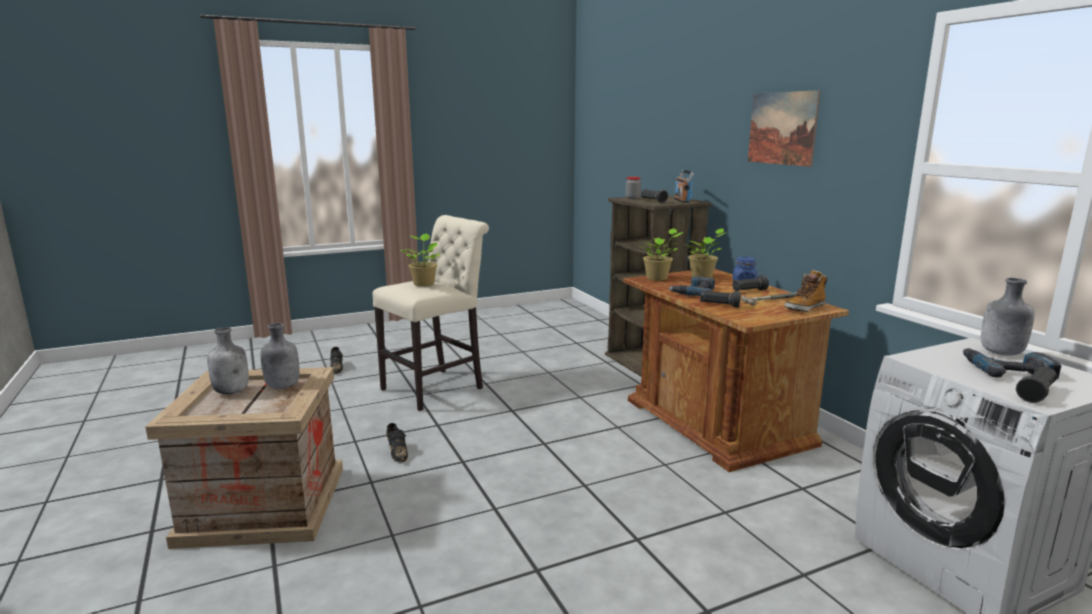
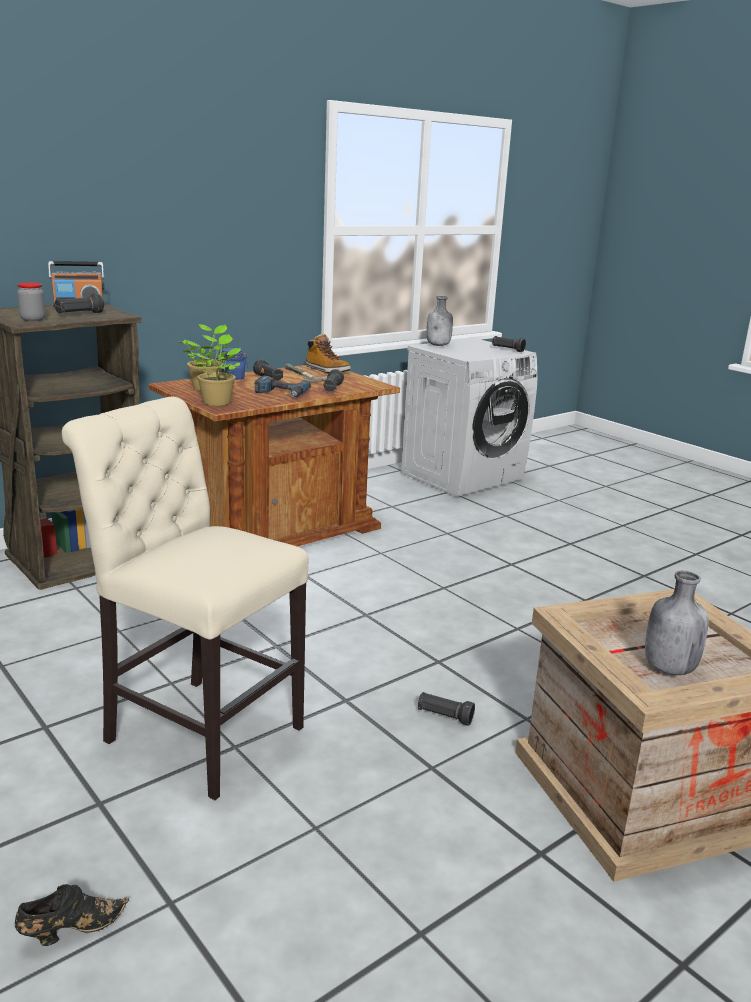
camera: 105 degrees left, 5 degrees up
(282, 387) = (616, 634): grey bottle -> none
(397, 452) = (444, 716): black shoe -> black flashlight
(424, 283) = (212, 541): potted plant -> none
(782, 128) = (185, 196): picture -> none
(1007, 370) = (470, 348): power drill -> none

